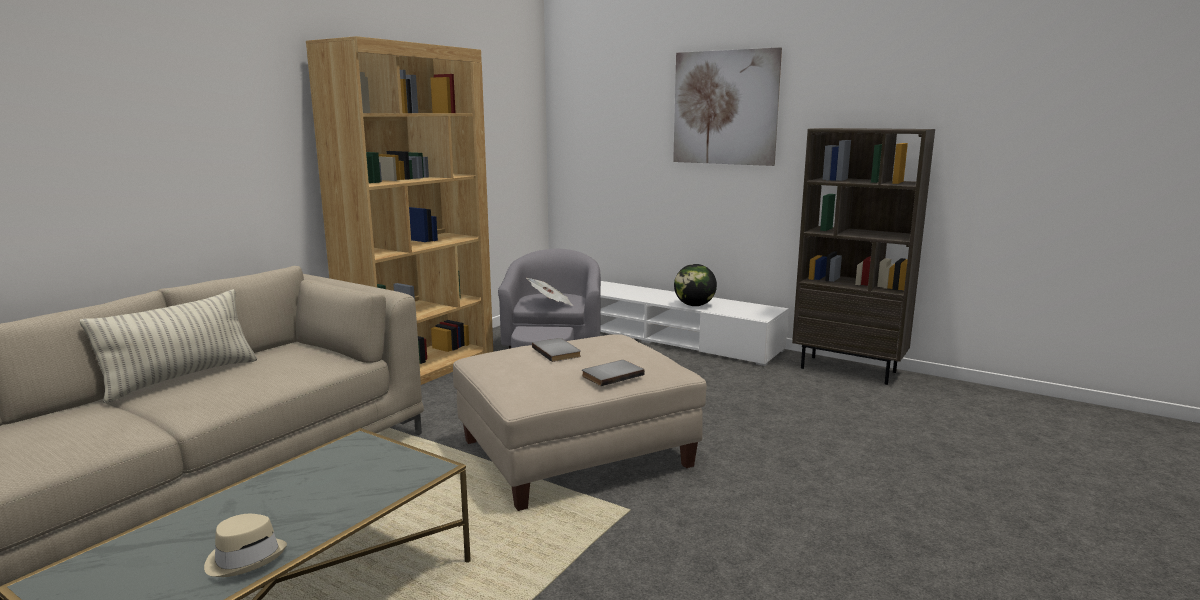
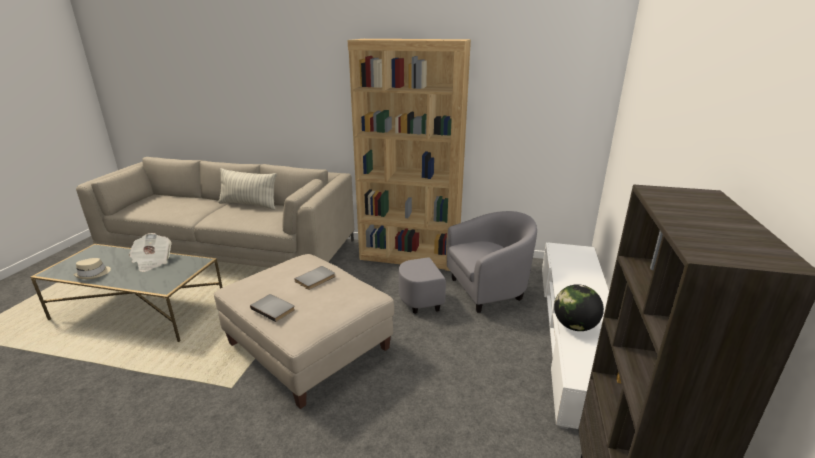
camera: 70 degrees right, 10 degrees up
(551, 304) = (472, 255): newspaper -> newspaper (152, 261)
(725, 108) = (682, 123): picture -> none

